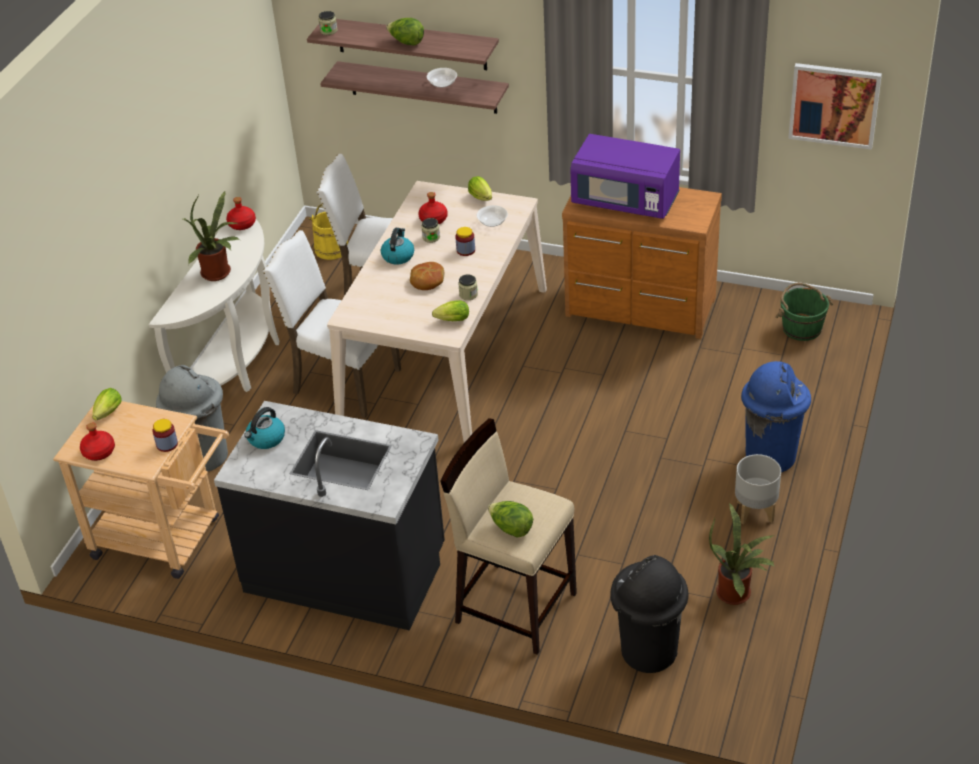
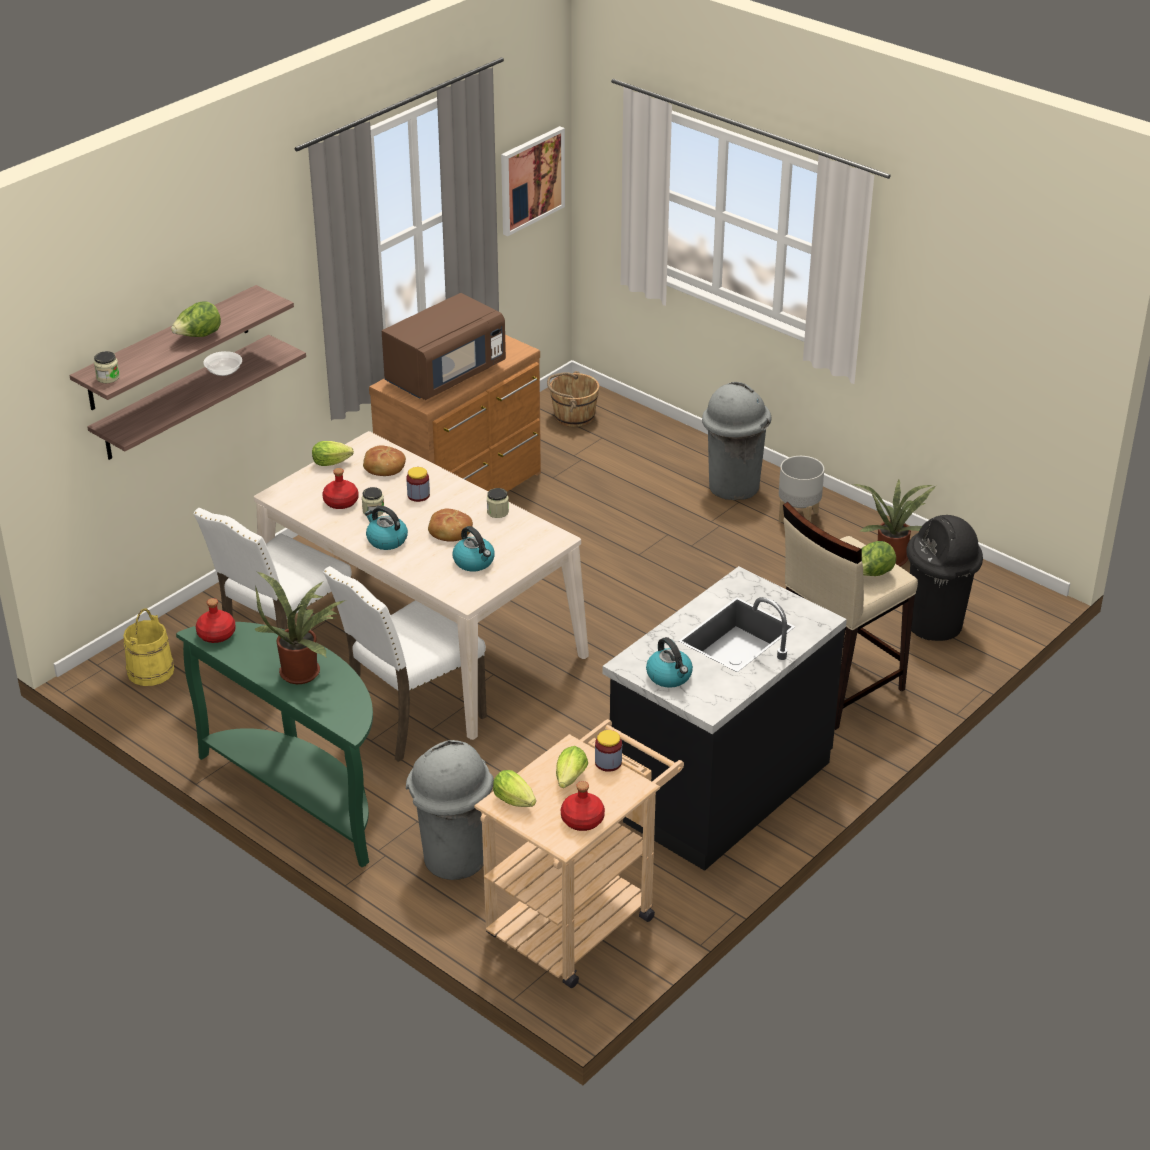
camera: 70 degrees left, 5 degrees down
(238, 362) = (302, 794): white console table -> green console table
(395, 305) = (474, 562): none -> kettle
(451, 320) = (532, 533): lettuce -> lettuce (569, 780)
(492, 222) = (384, 467): bowl -> bread
(625, 201) = (445, 375): purple microwave -> brown microwave
(770, 456) = (732, 486): blue trash can -> grey trash can
(801, 328) = (573, 416): green bucket -> brown bucket

